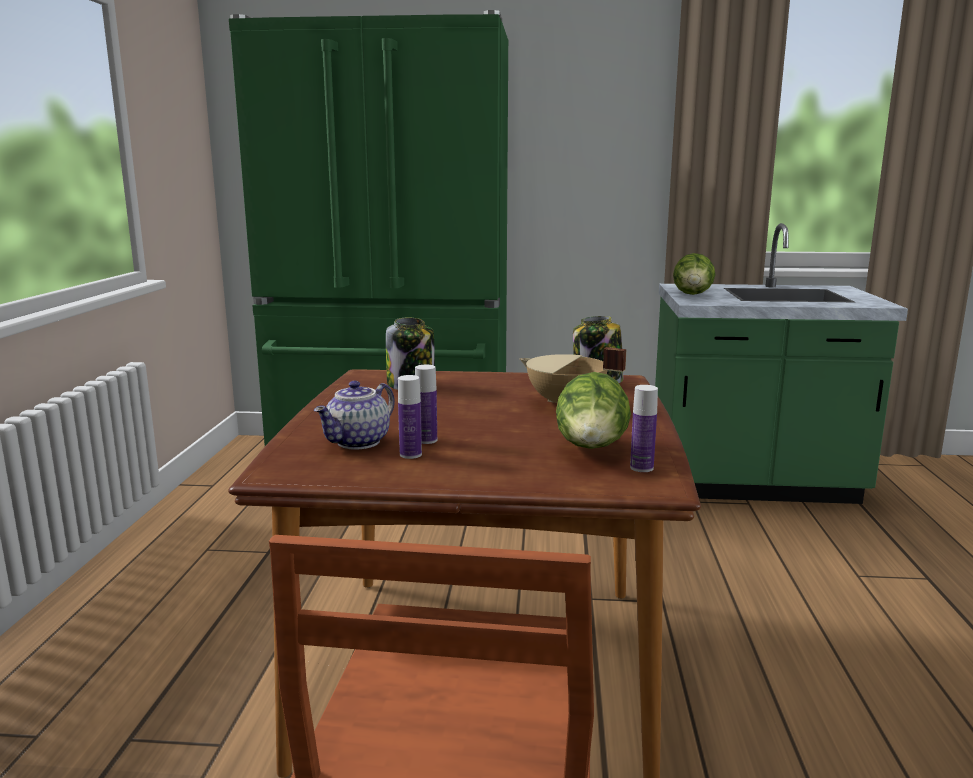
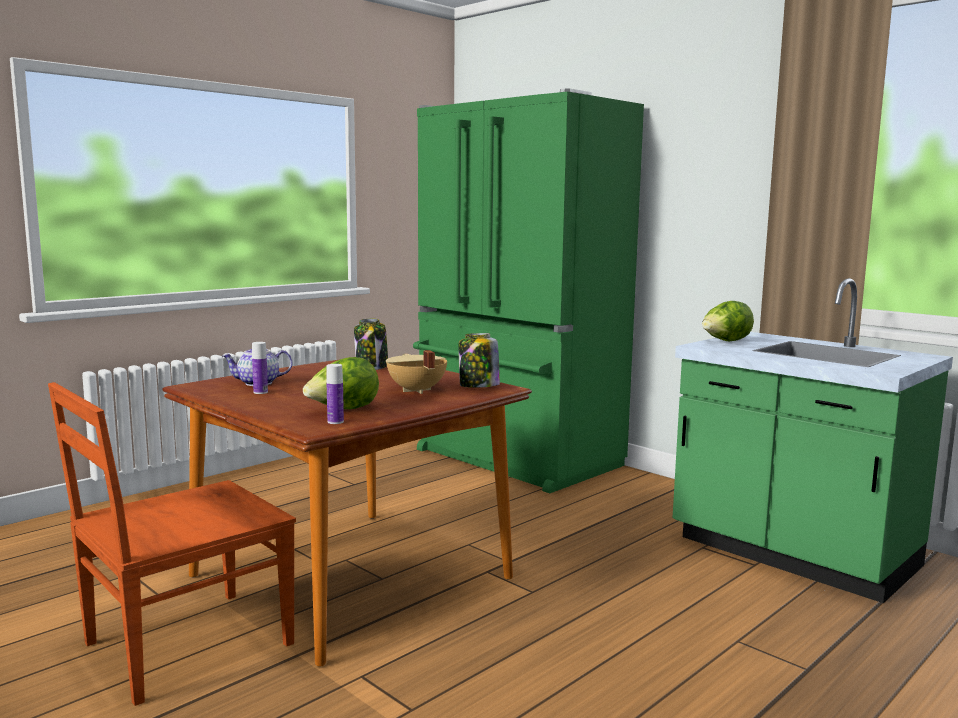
camera: 40 degrees right, 5 degrees down
(426, 440) = (288, 389): bottle -> none

